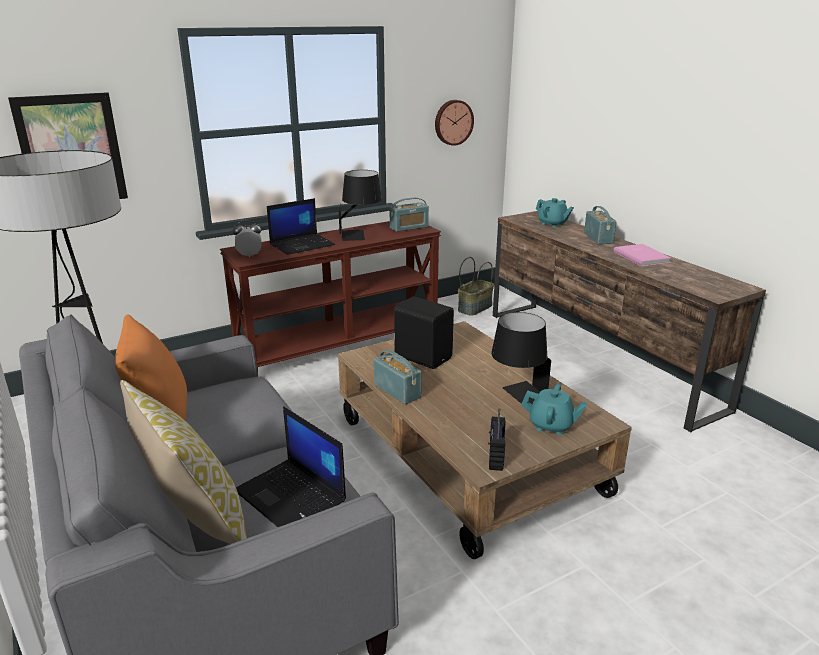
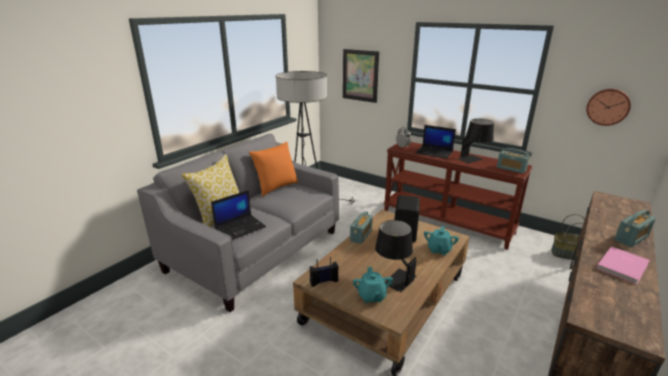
camera: 65 degrees right, 0 degrees up
(292, 496) = (240, 227): laptop -> laptop turned 150 degrees counterclockwise
(552, 224) = (625, 213): turquoise teapot -> turquoise teapot (439, 250)

